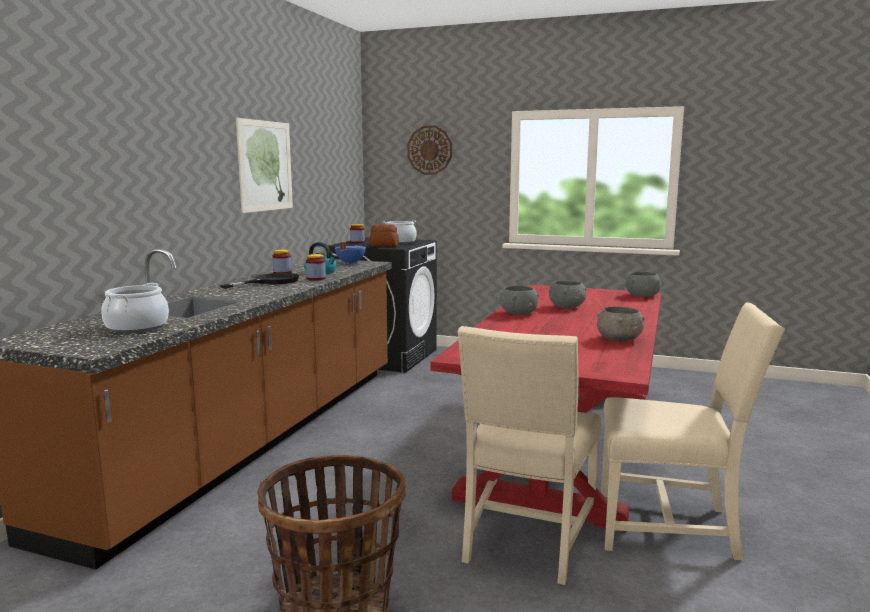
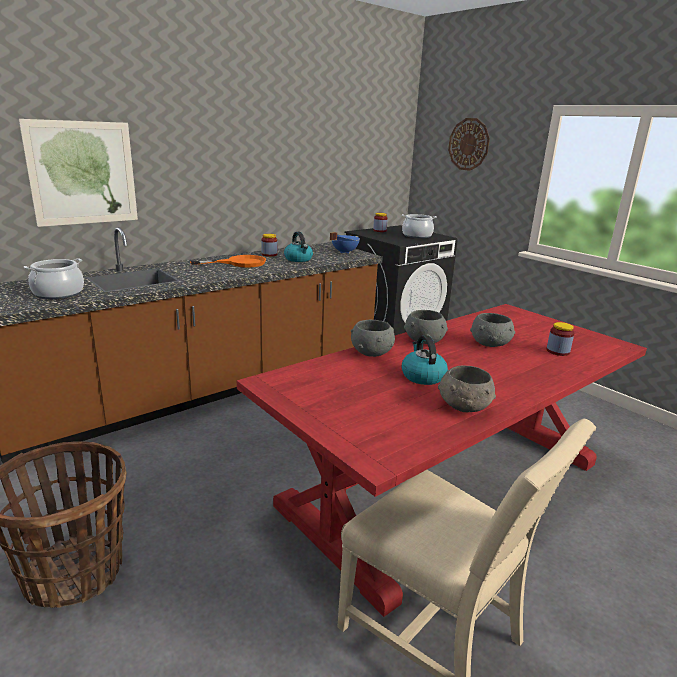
camera: 30 degrees right, 10 degrees up
(265, 166) = (274, 156): picture -> picture (83, 173)
(270, 282) = (239, 263): black frying pan -> orange frying pan
(316, 279) = (279, 266): jar -> jar (558, 351)
(384, 246) = (392, 238): bread -> none
(526, 540) = (282, 578): beige chair -> none
(560, 331) = (422, 376): none -> kettle
(642, 296) = (610, 348): grey bowl -> grey bowl (372, 352)

